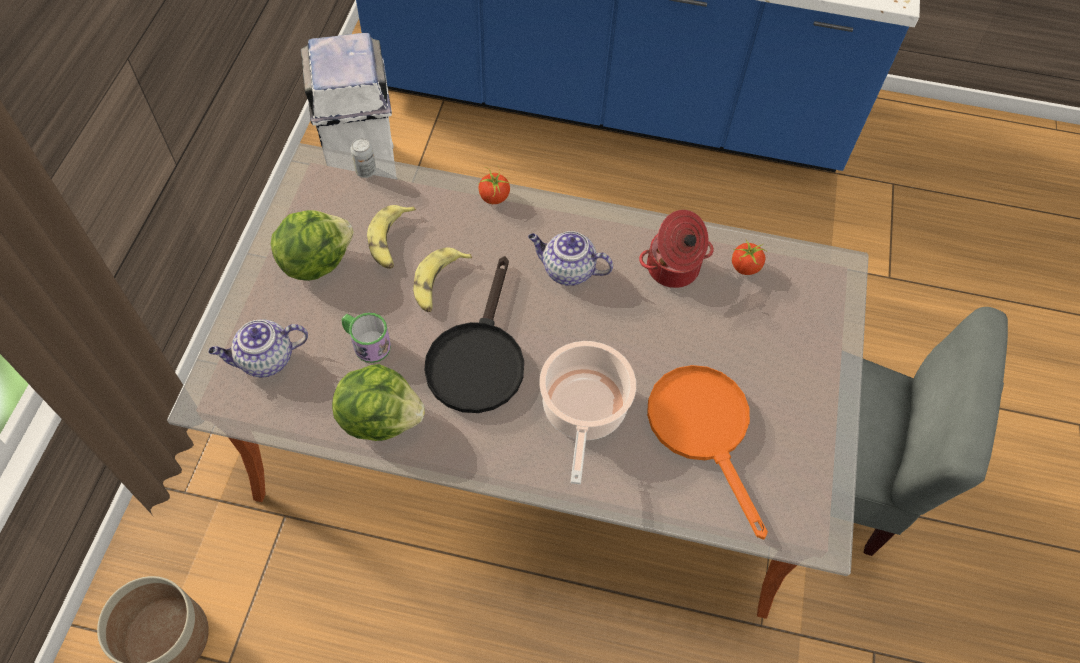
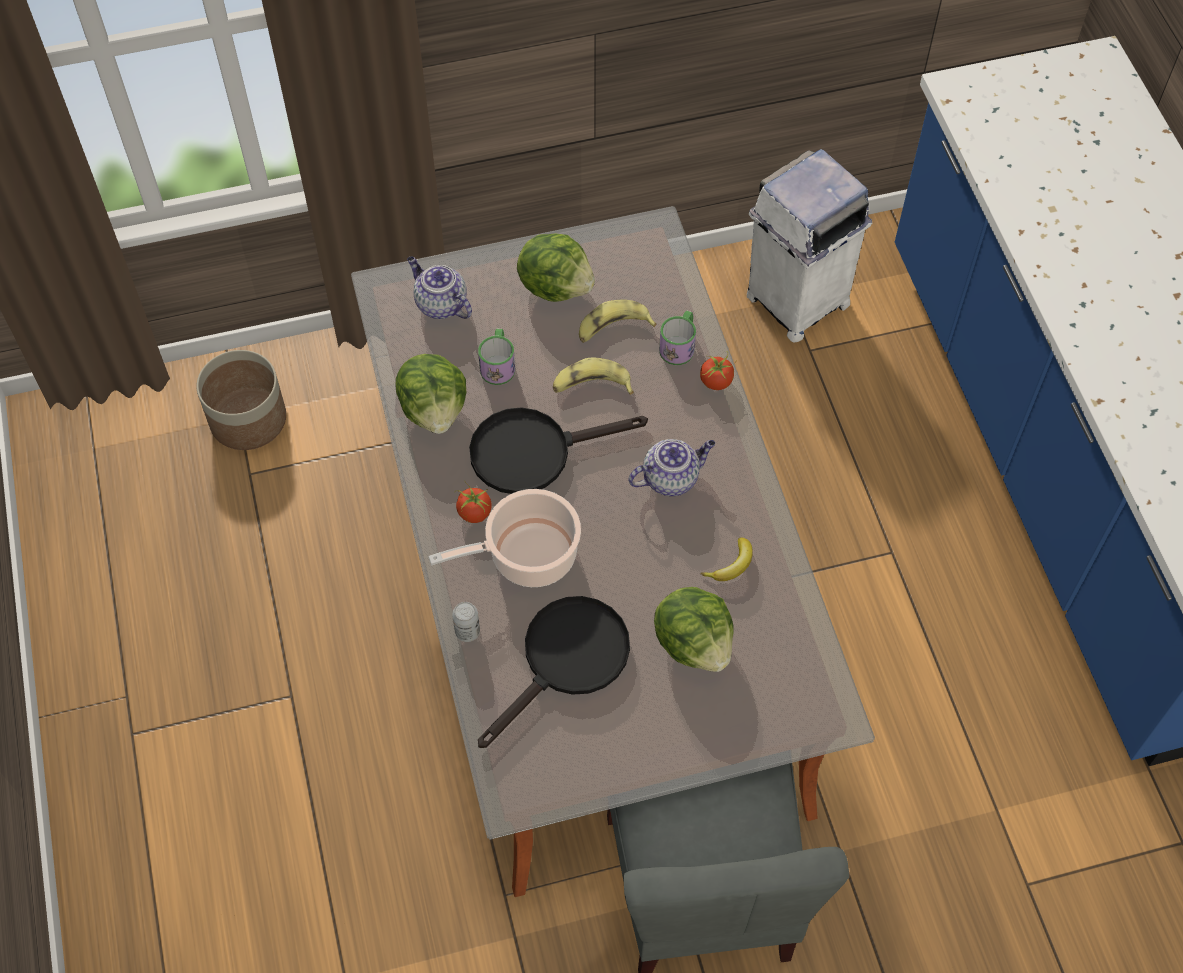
camera: 65 degrees right, 0 degrees up
(366, 171) = (677, 270): can -> can (467, 632)
(441, 204) = (679, 345): none -> mug
(567, 270) = (671, 478): teapot -> teapot turned 75 degrees clockwise
(673, 269) = (731, 565): cooking pot -> banana
(704, 430) = (566, 661): orange frying pan -> black frying pan
(732, 328) = (694, 643): none -> lettuce
(744, 267) = (776, 627): tomato -> tomato (474, 513)

